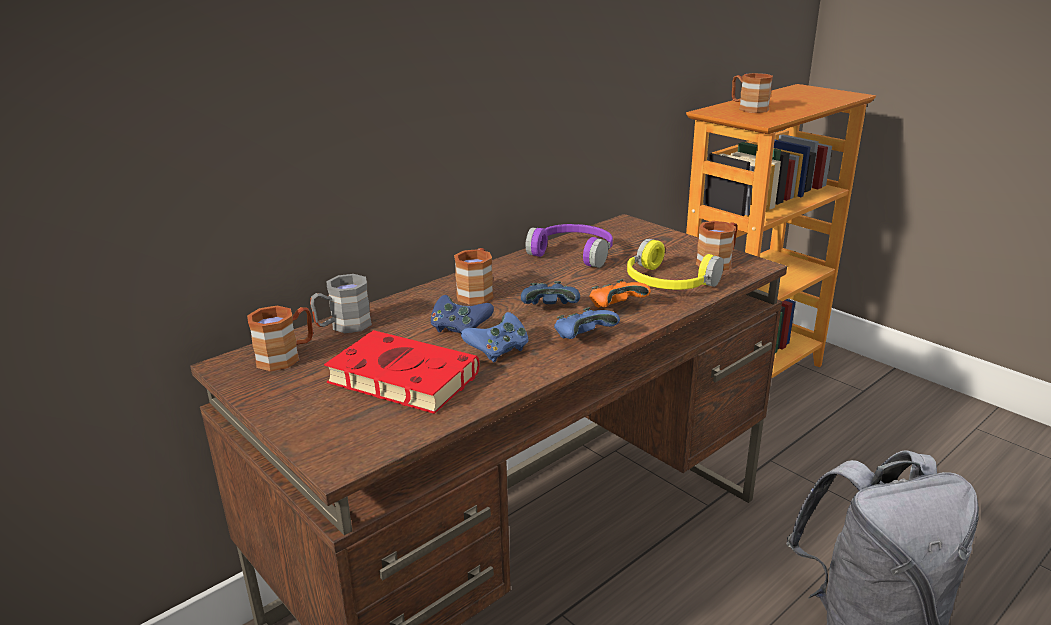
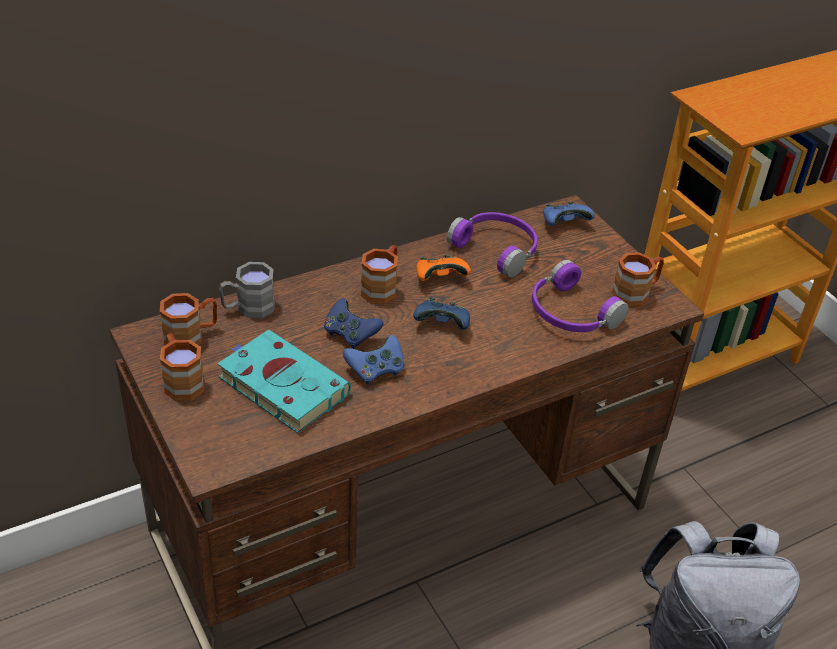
camera: 10 degrees right, 15 degrees up
(399, 378) = (280, 384): red book -> turquoise book
(583, 338) = (458, 371): blue game controller -> blue game controller (564, 224)
(616, 308) = (505, 338): orange game controller -> orange game controller (440, 279)
(667, 283) = (569, 313): yellow headphones -> purple headphones
(748, 108) = (744, 98): brown mug -> brown mug (181, 380)

